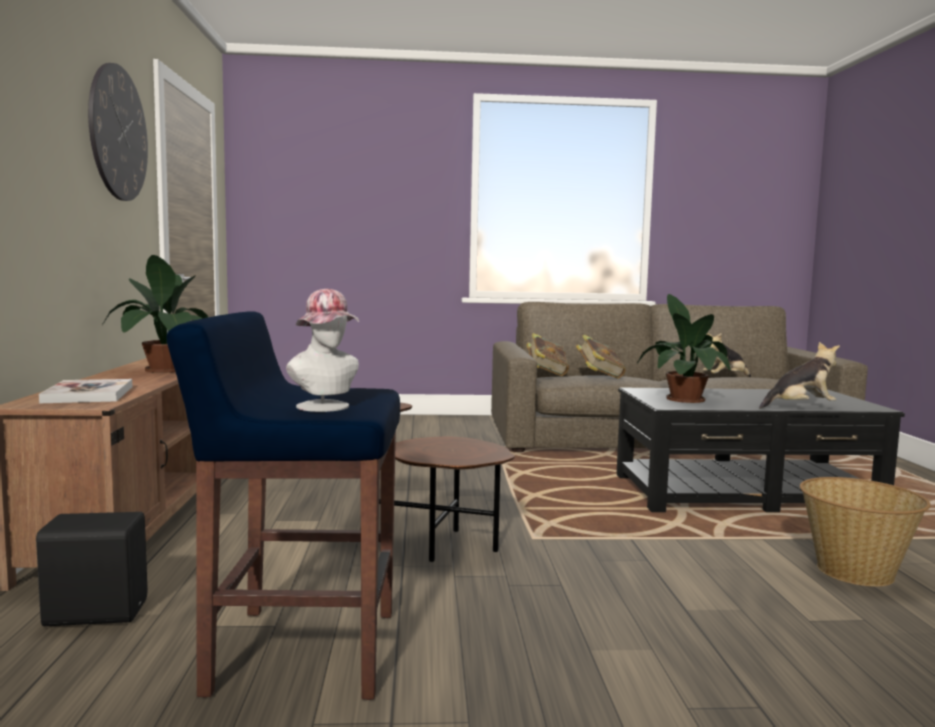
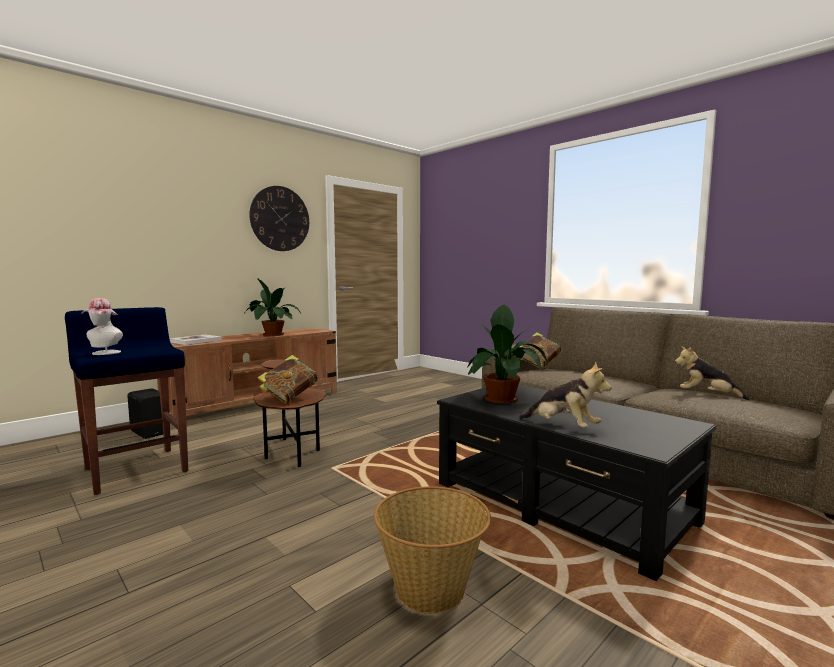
camera: 50 degrees right, 0 degrees up
(599, 376) = (564, 373): book -> book (289, 398)

